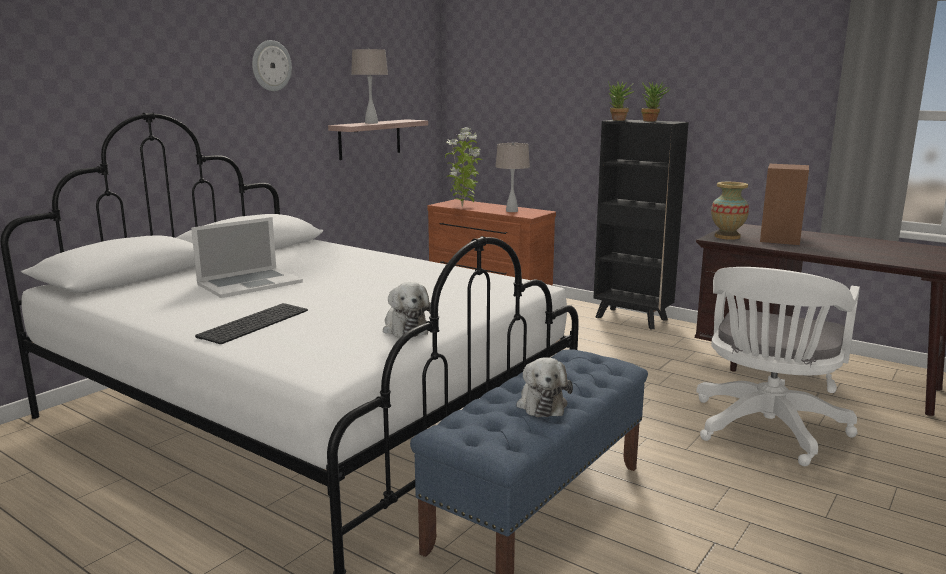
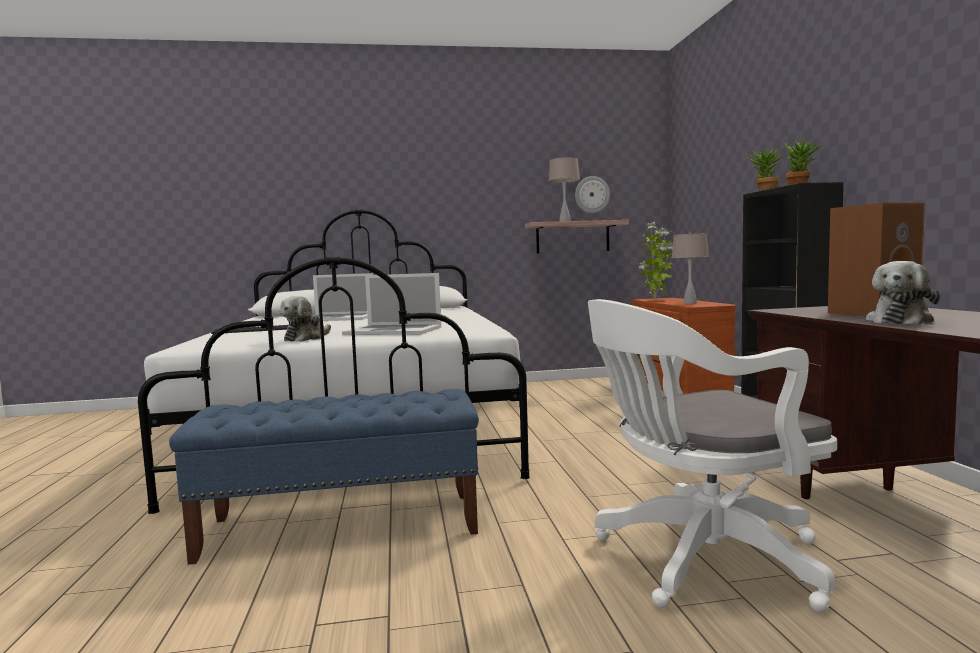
camera: 45 degrees right, 10 degrees down
(271, 65) = (469, 177): wall clock -> wall clock (592, 195)
(444, 299) = (394, 331): none -> laptop
(541, 404) = (313, 409): plush toy -> plush toy (900, 321)
(727, 237) = (800, 309): vase -> none

